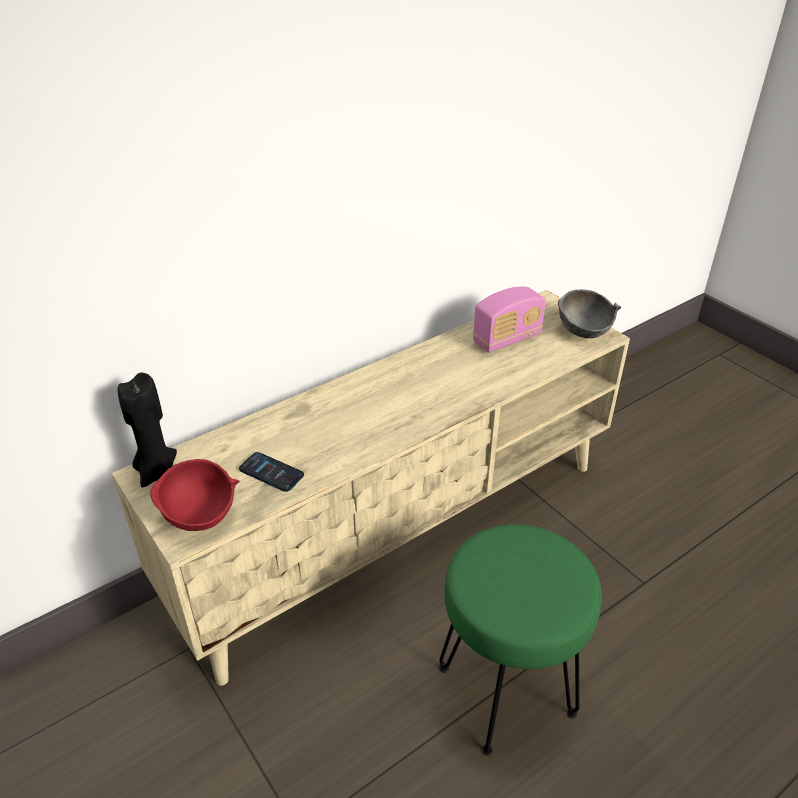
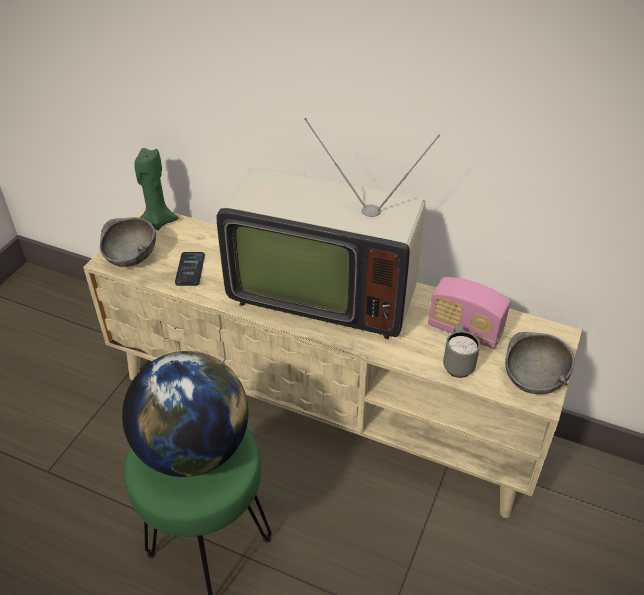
camera: 60 degrees right, 5 degrees up
(157, 472) = (158, 221): black candle -> green candle
(200, 515) = (131, 258): red bowl -> grey bowl
(394, 396) = (322, 292): none -> television
(516, 571) = (193, 449): none -> globe
(542, 358) = (457, 364): none -> grey mug

